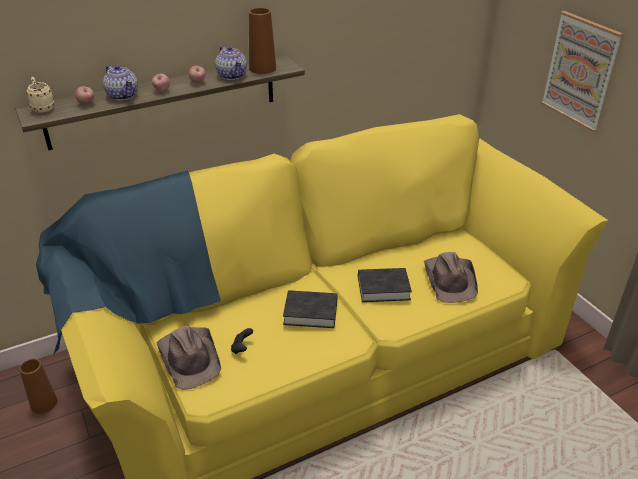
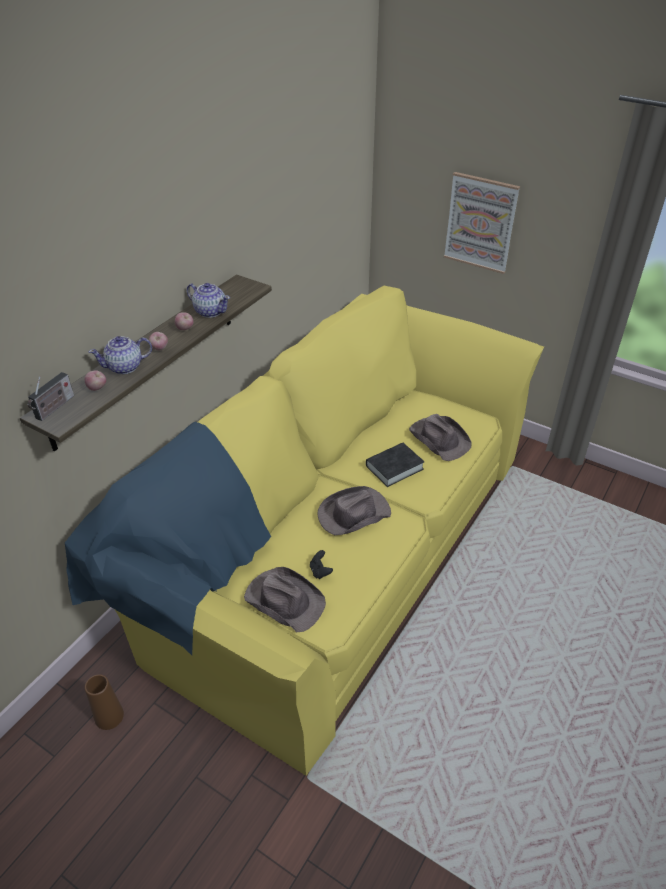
camera: 30 degrees left, 5 degrees up
(42, 108) = (54, 408): beige mug -> radio
(123, 95) = (125, 367): teapot -> teapot turned 135 degrees clockwise
(262, 68) = (230, 295): brown vase -> none
(310, 312) = (353, 514): black book -> brown hat

